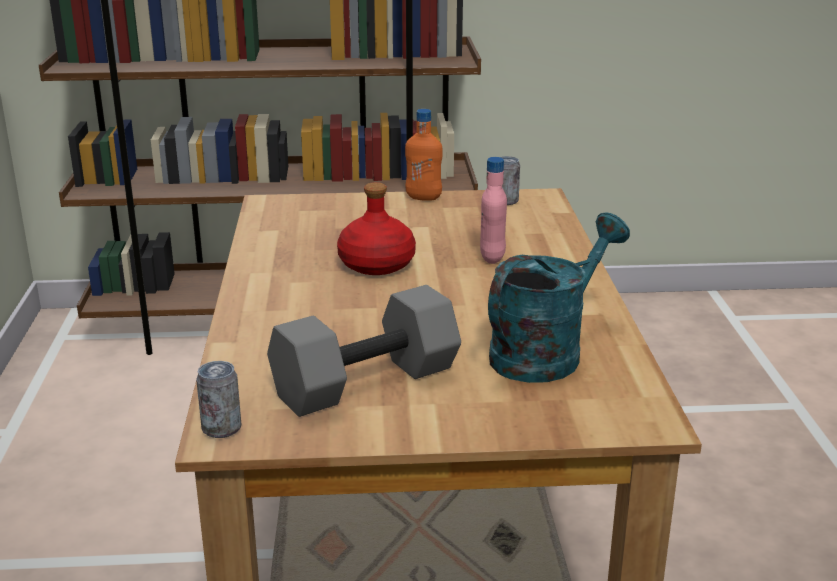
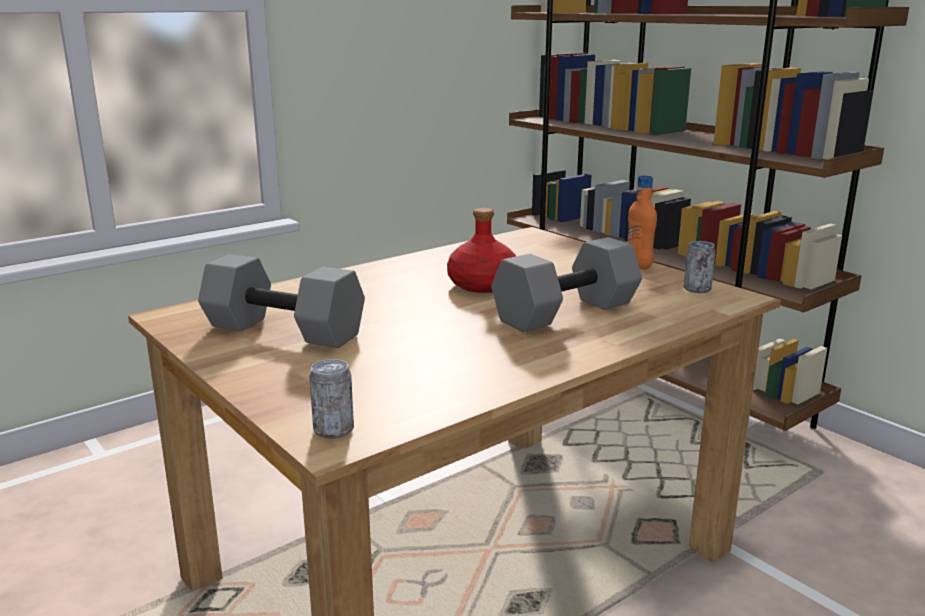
camera: 55 degrees right, 5 degrees down
(221, 428) = (178, 313): can -> can (333, 430)
(492, 257) = (566, 313): pink bottle -> grey dumbbell
(545, 352) = (413, 373): turquoise watering can -> none

